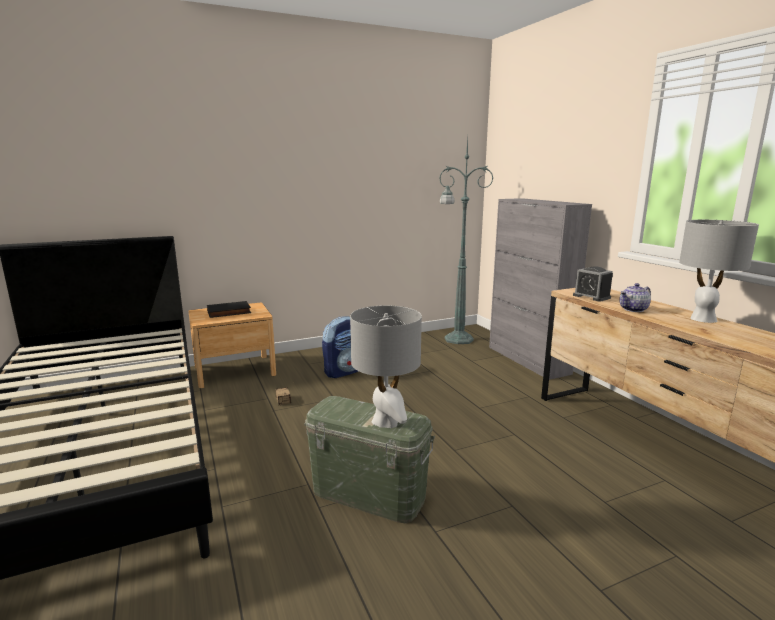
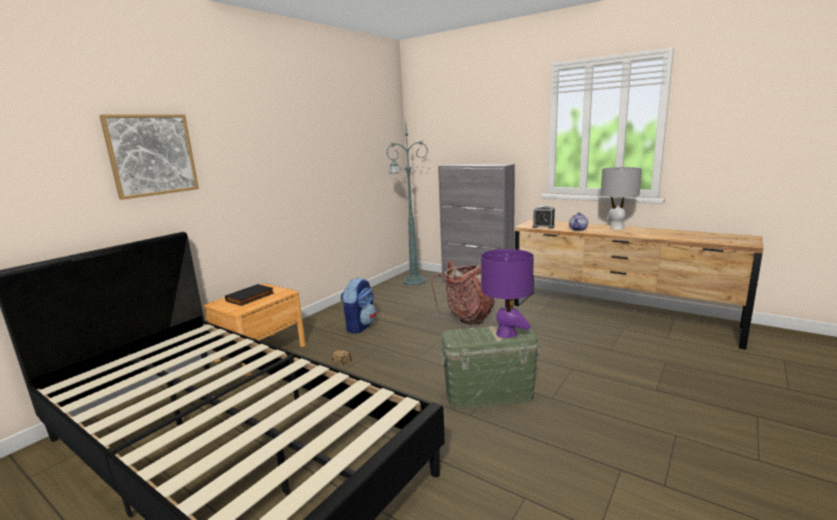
camera: 30 degrees left, 0 degrees up
(151, 159) = (152, 155): none -> picture
(386, 421) = (506, 334): grey table lamp -> purple table lamp
(466, 395) = (468, 316): none -> backpack

